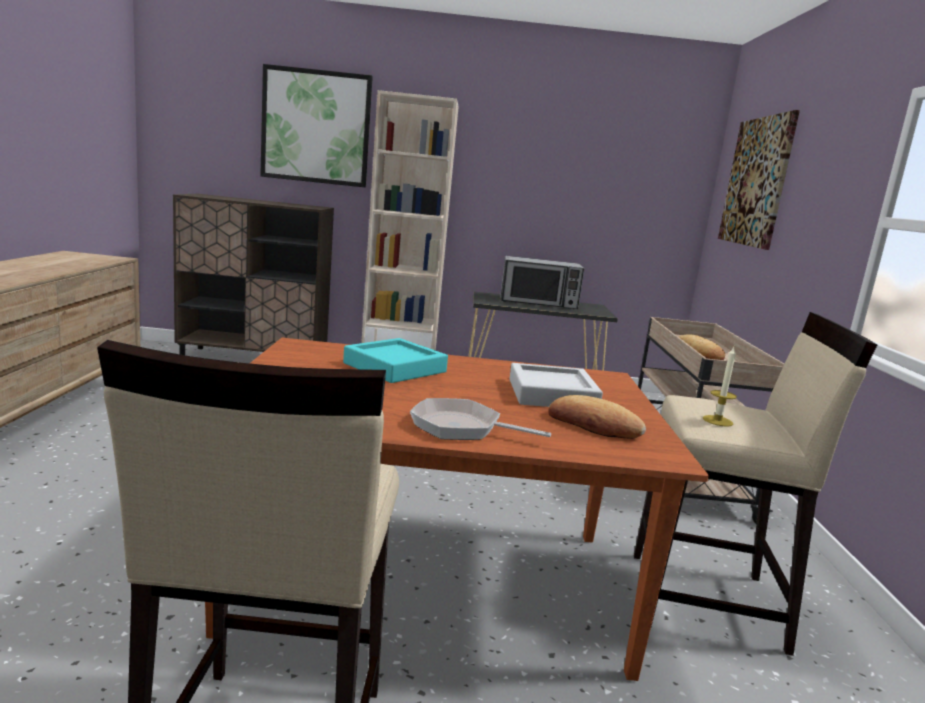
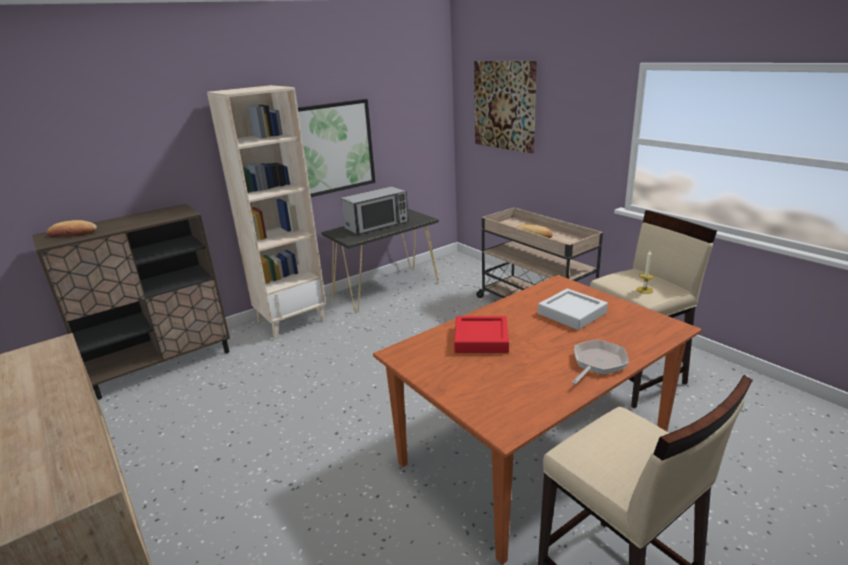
camera: 35 degrees left, 10 degrees up
(316, 127) = (142, 133): picture -> picture (333, 148)
(395, 367) = (481, 339): turquoise tray -> red tray
(462, 428) = (597, 363): frying pan -> frying pan turned 150 degrees clockwise
(593, 425) = (624, 325): bread -> bread (73, 233)

